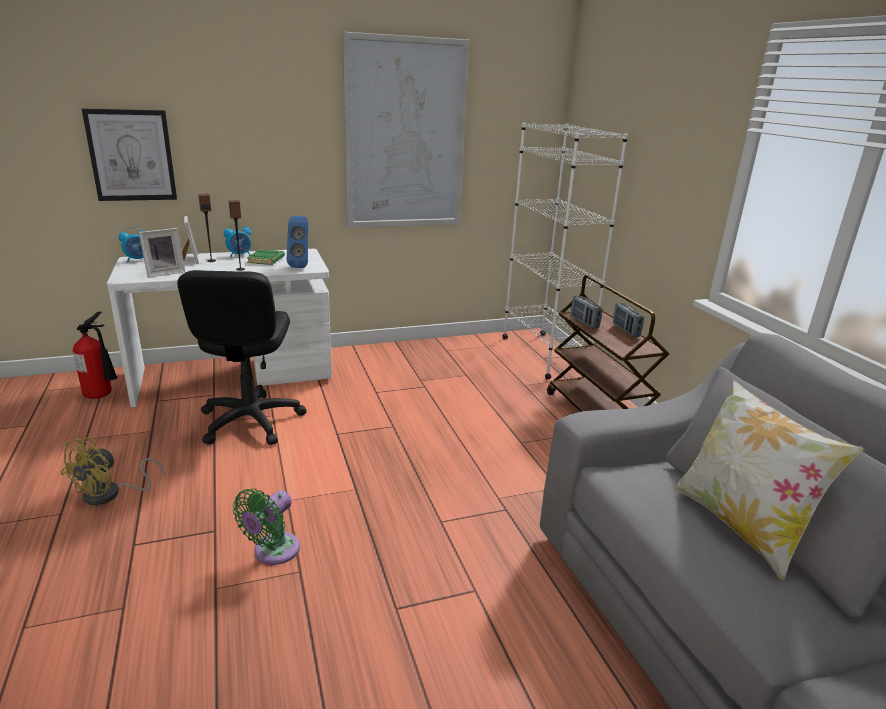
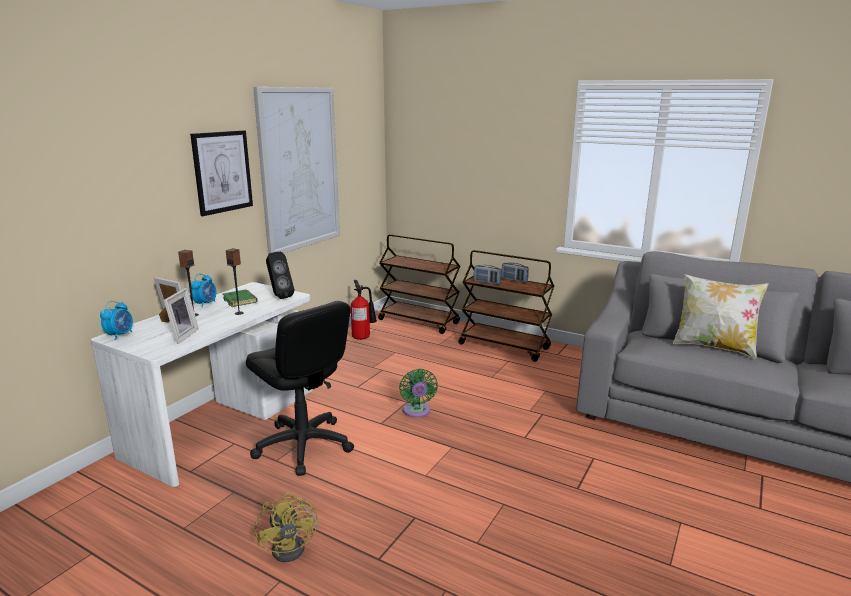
camera: 40 degrees left, 5 degrees down
(102, 395) = (123, 493): fire extinguisher -> fire extinguisher (363, 337)
(131, 155) = (90, 226): picture -> picture (222, 172)
(273, 552) = (471, 505): green fan -> green fan (417, 412)
(301, 265) = (279, 296): blue speaker -> black speaker
(544, 355) = (419, 322): white bookcase -> brown cart

